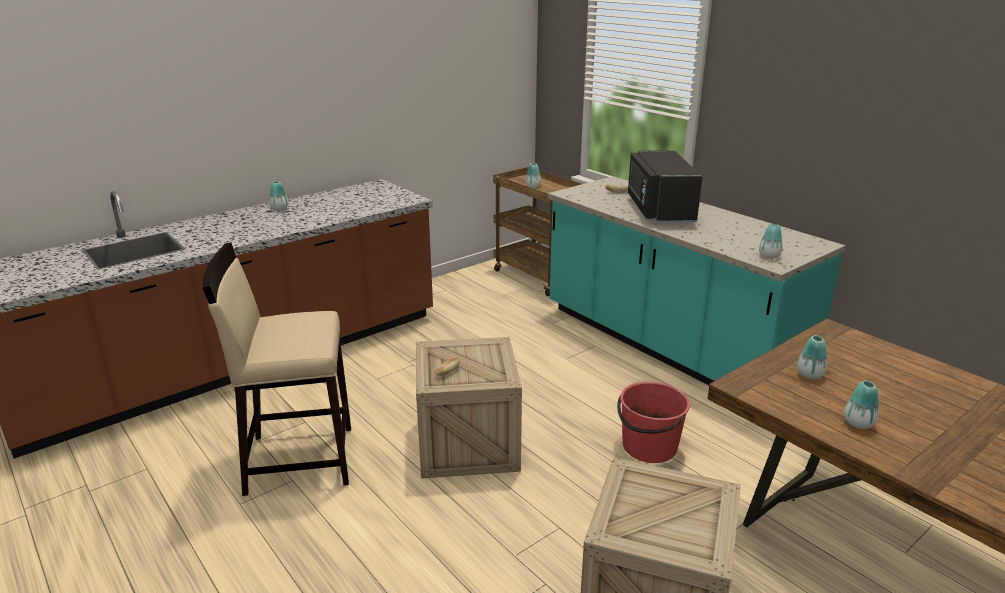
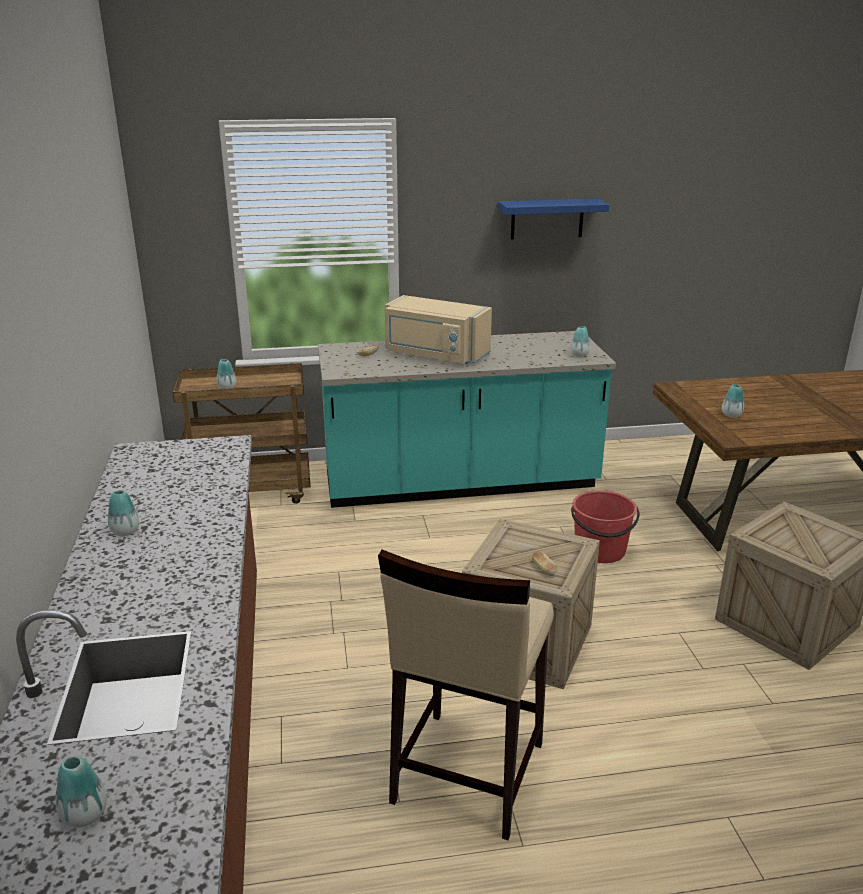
camera: 60 degrees left, 0 degrees up
(658, 209) = (435, 355): black microwave -> beige microwave
(846, 106) = (547, 219): none -> blue shelf
(858, 423) = (799, 424): vase -> vase (84, 815)

